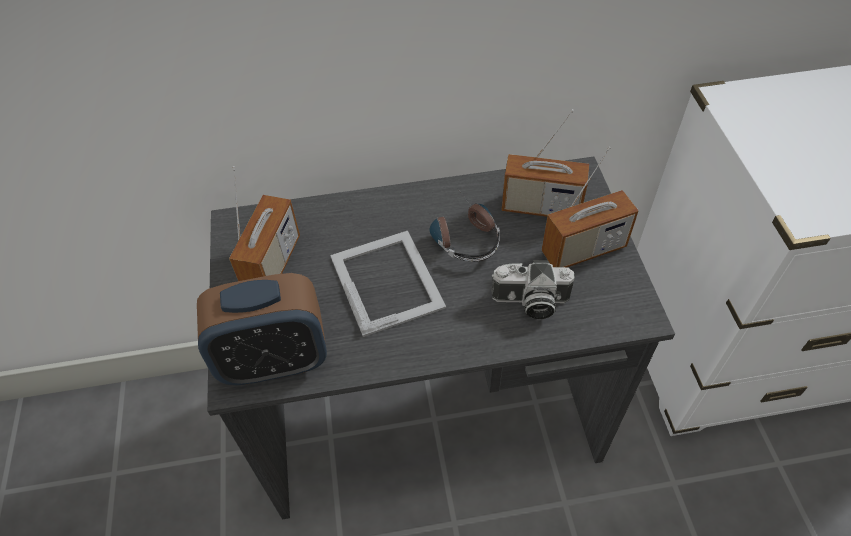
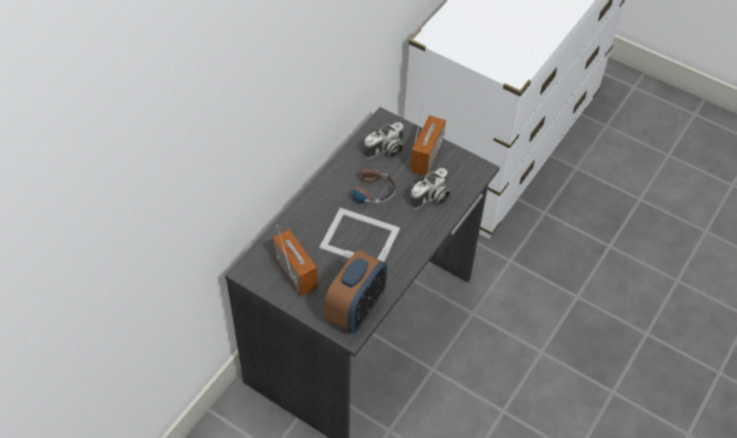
camera: 50 degrees left, 0 degrees up
(541, 207) = (385, 150): radio -> camera

